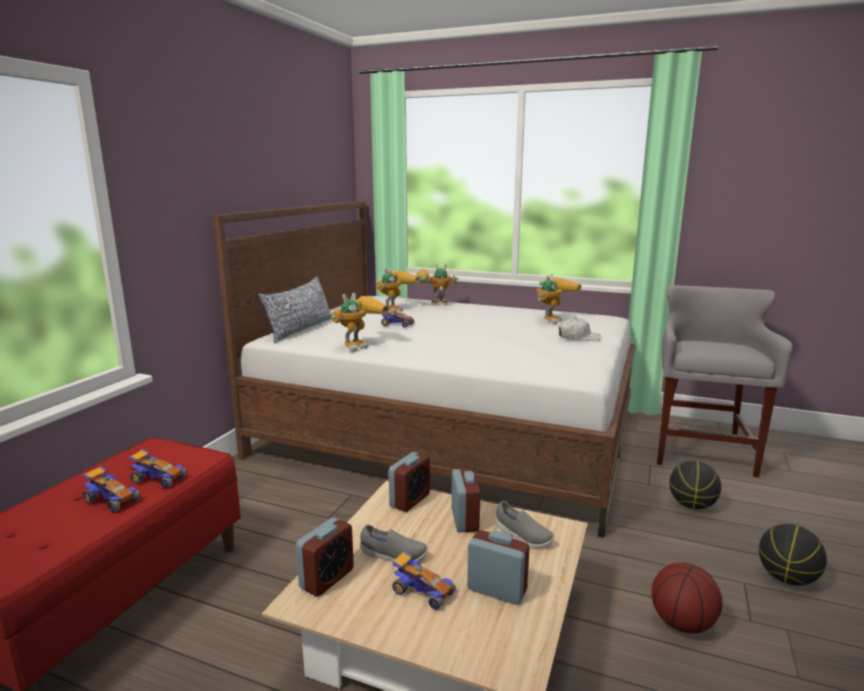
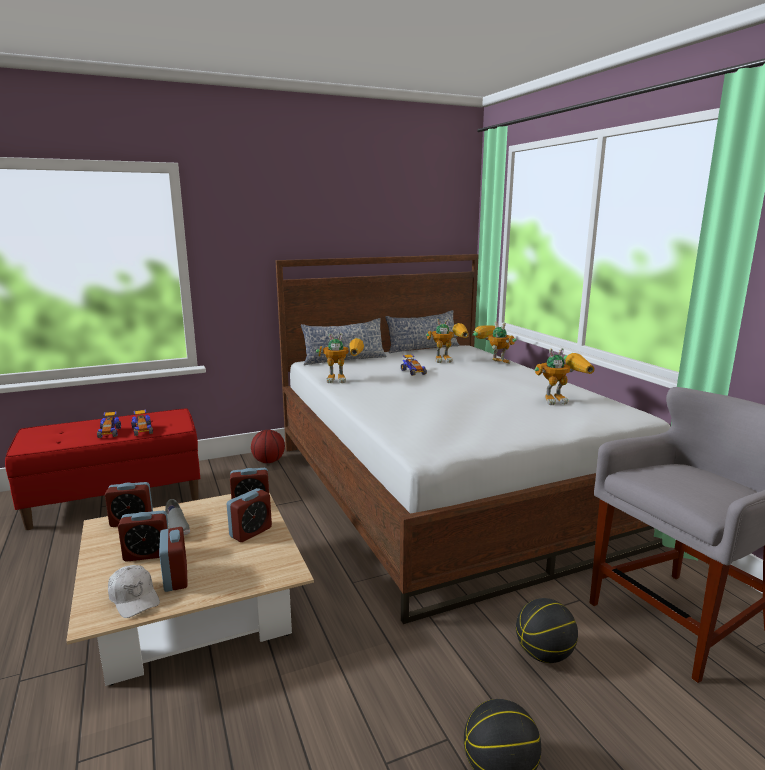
camera: 45 degrees right, 0 degrees up
(341, 305) = (422, 348): none -> pillow
(422, 592) = (147, 554): toy car -> alarm clock
(522, 536) = (256, 561): grey shoe -> none
(578, 337) = (531, 422): white cap -> white cap (134, 598)
(682, 623) = (330, 717): basketball -> basketball (269, 461)

